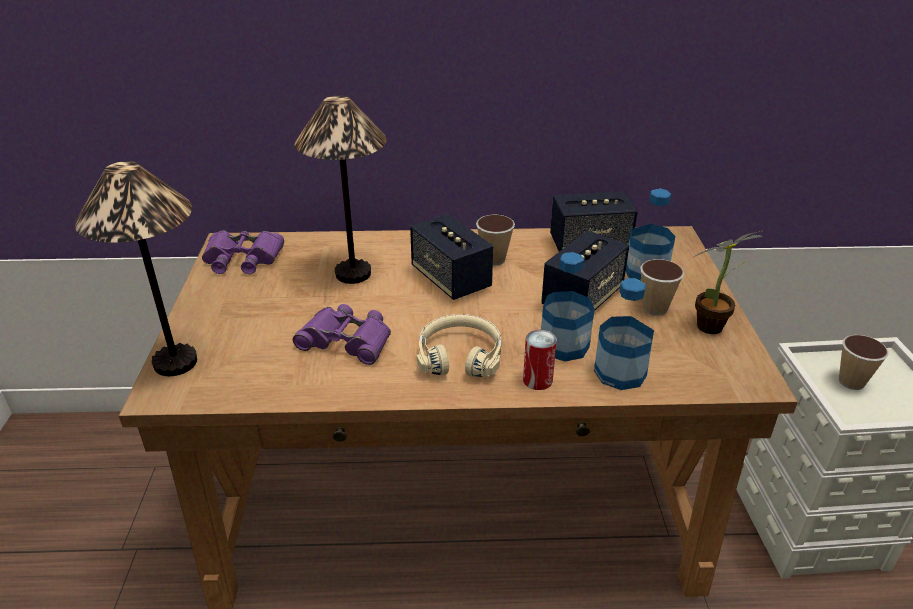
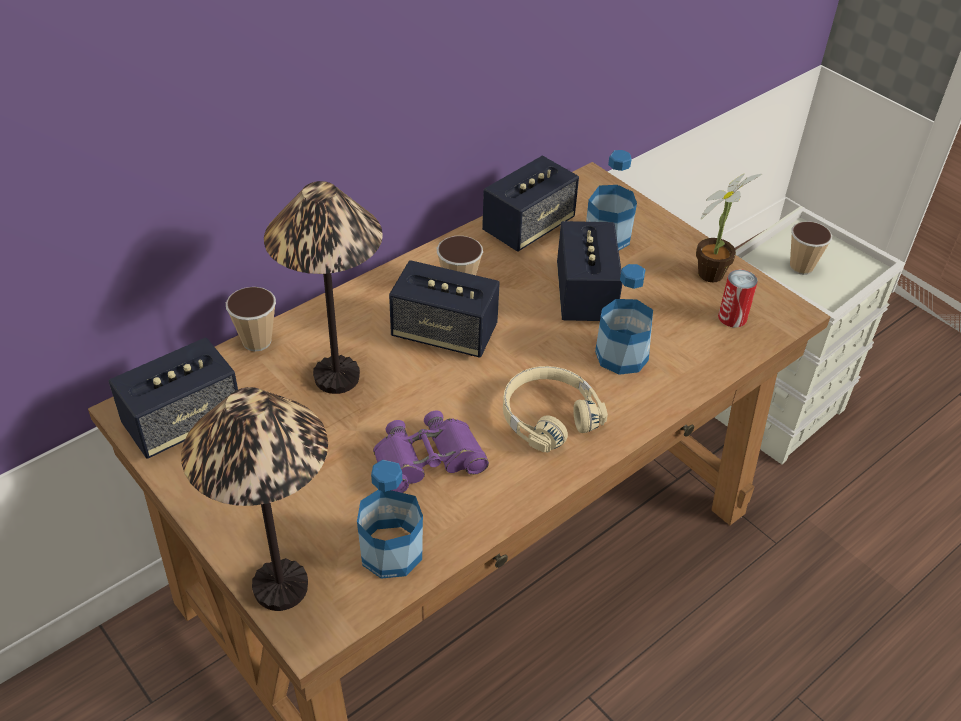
camera: 40 degrees left, 10 degrees up
(243, 259) = (183, 422): purple binoculars -> speaker
(537, 380) = (637, 404): can -> can (732, 317)
(620, 373) = (691, 359): bottle -> bottle (391, 552)
(655, 308) = (652, 275): cup -> cup (257, 341)

